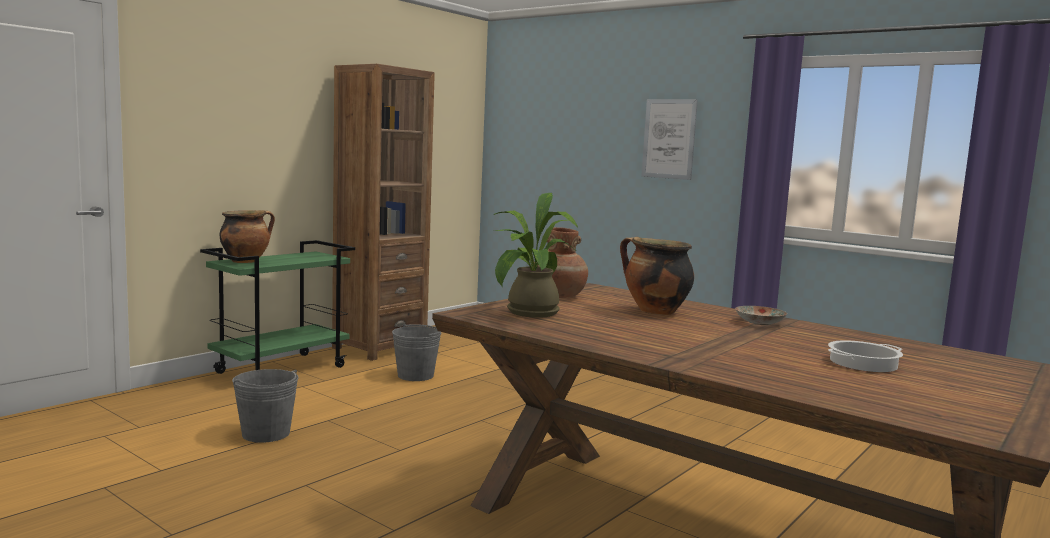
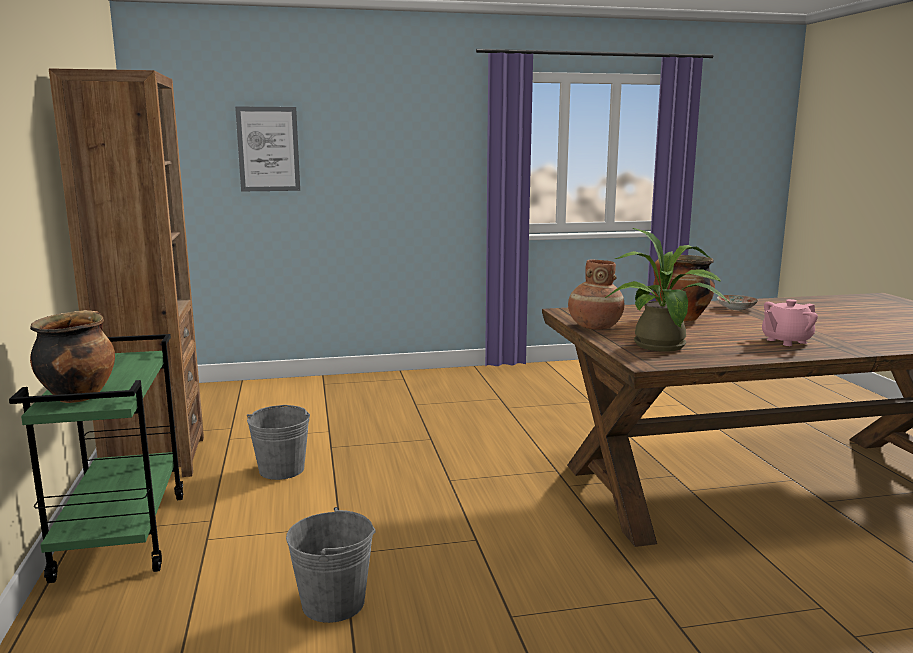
camera: 50 degrees left, 5 degrees up
(651, 341) = (786, 341): none -> pink teapot
(669, 139) = (397, 151): picture -> picture (268, 149)
(863, 363) = (865, 318): cooking pot -> none

